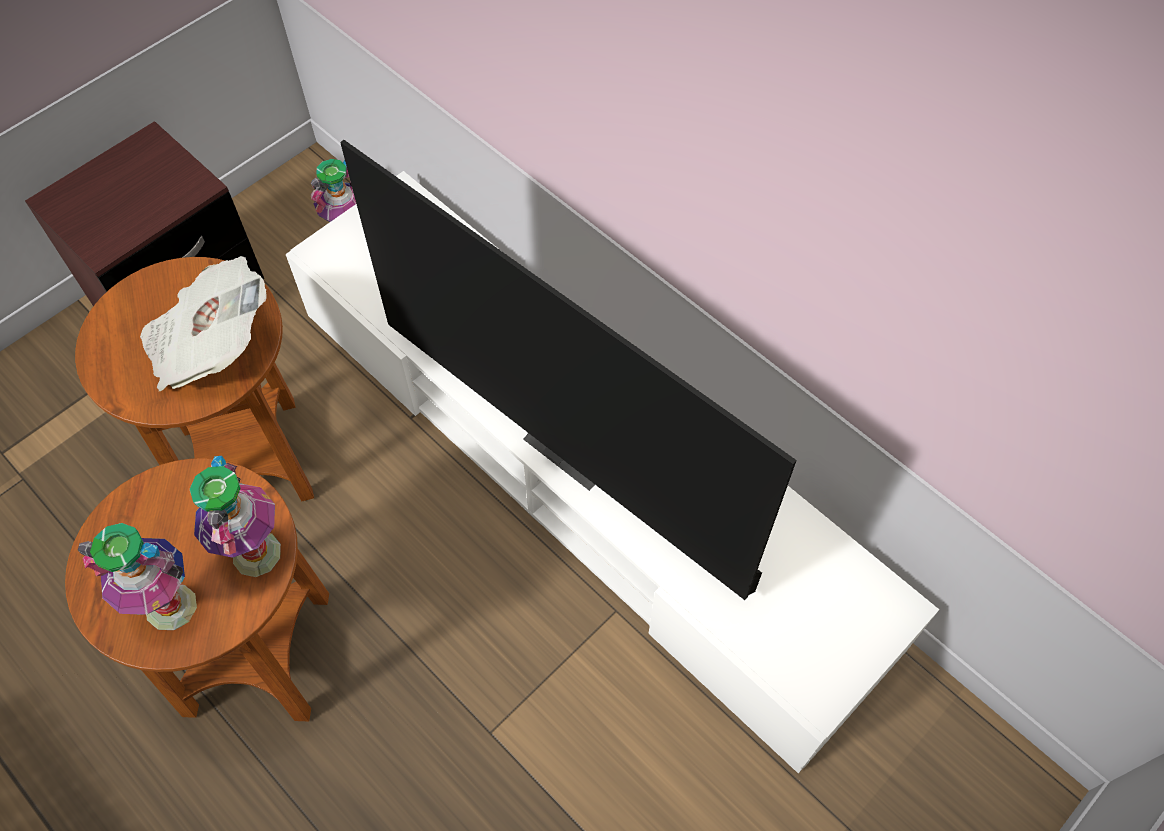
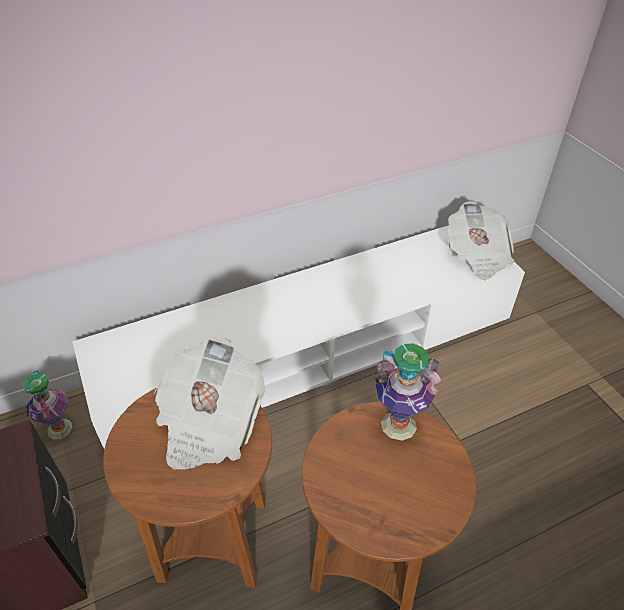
camera: 70 degrees left, 15 degrees down
(171, 605) = (426, 483): vase -> none
(576, 445) = (330, 311): television -> none
(827, 645) = (477, 255): none -> newspaper

